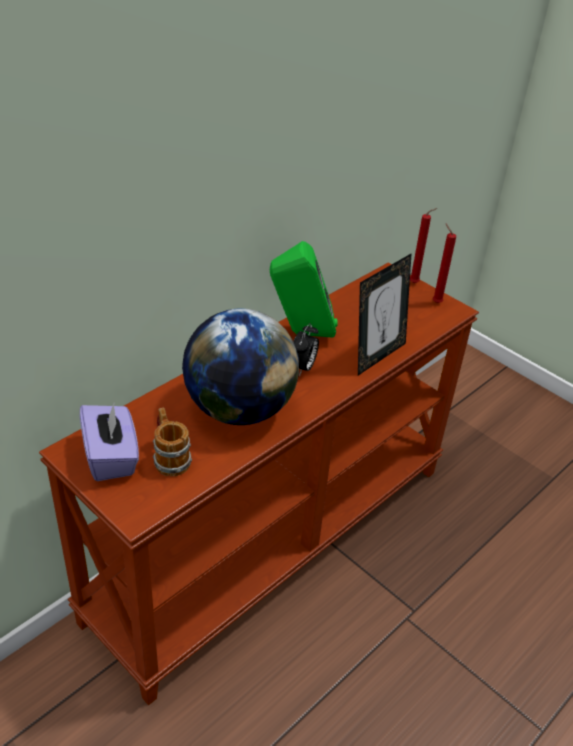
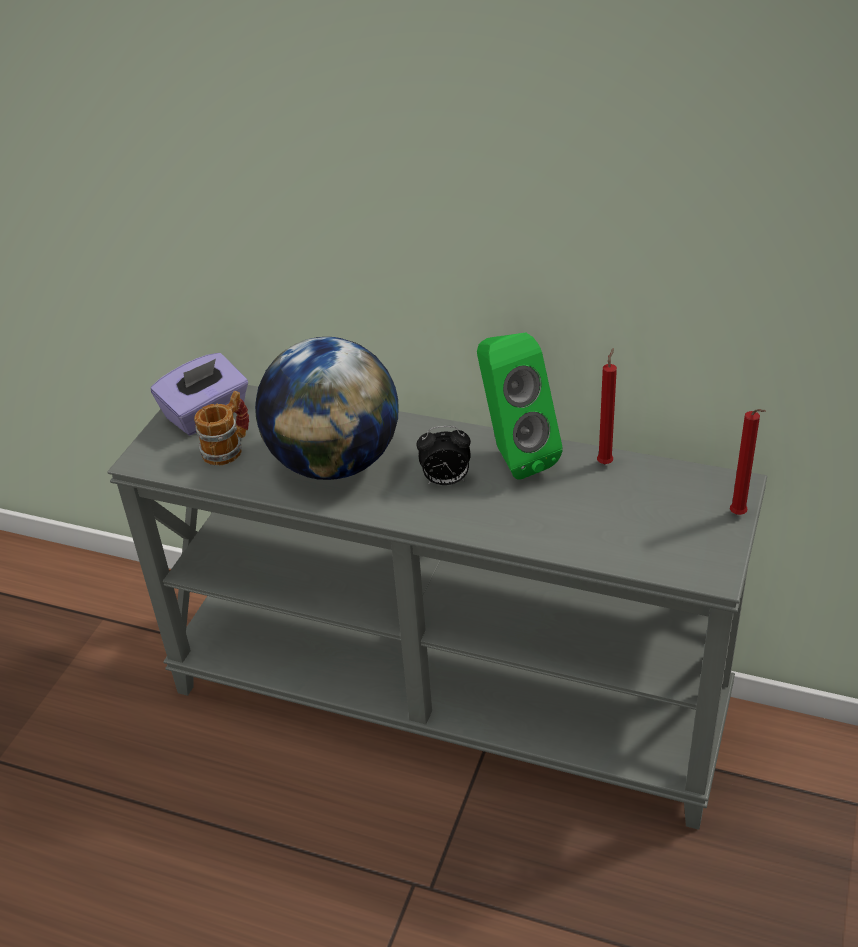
camera: 70 degrees right, 0 degrees up
(272, 538) = (448, 698): brown console table -> grey console table
(377, 356) = (526, 533): picture frame -> none
(435, 302) = (711, 549): red candle -> red candle (605, 462)

